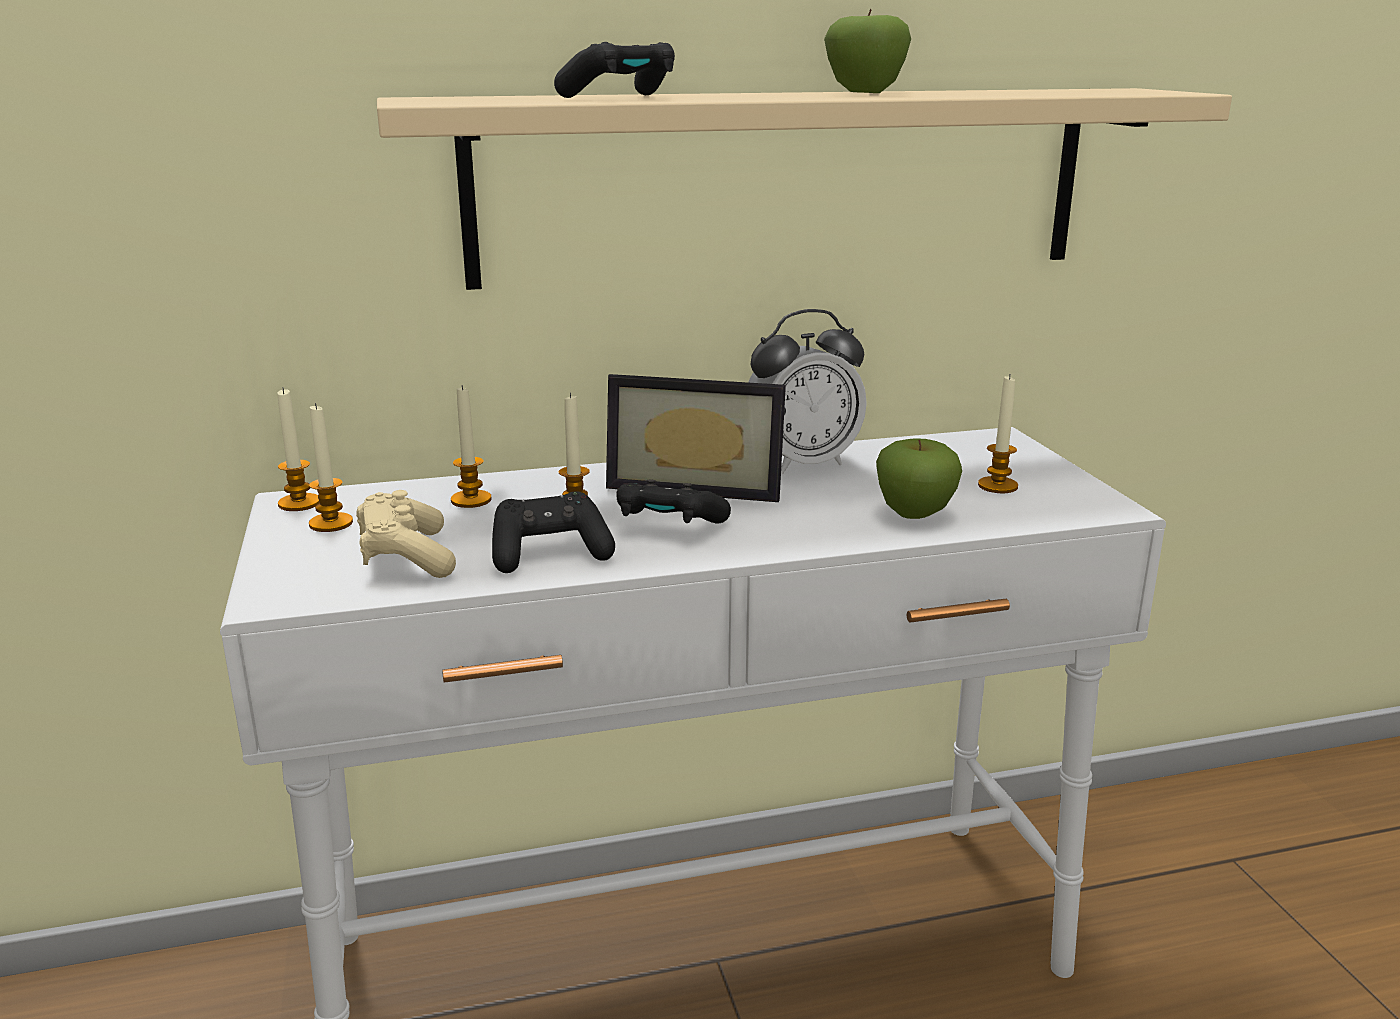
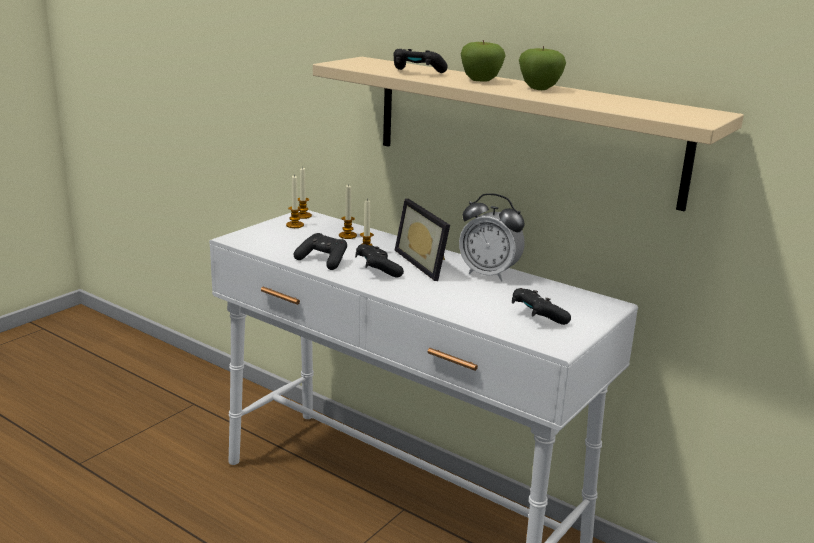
camera: 50 degrees right, 0 degrees up
(406, 557) = (286, 243): beige game controller -> none
(915, 514) = (470, 308): apple -> apple (481, 81)
(997, 486) = (537, 317): candle -> black game controller

